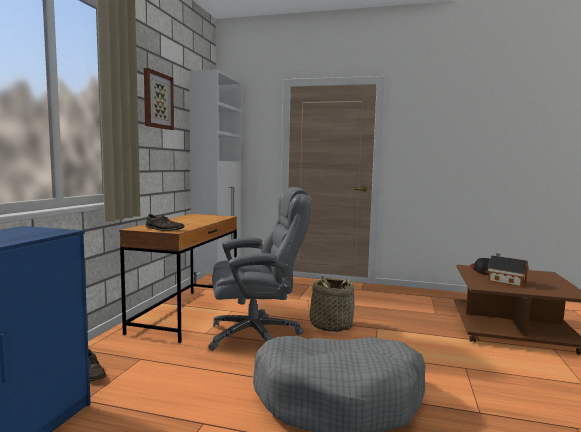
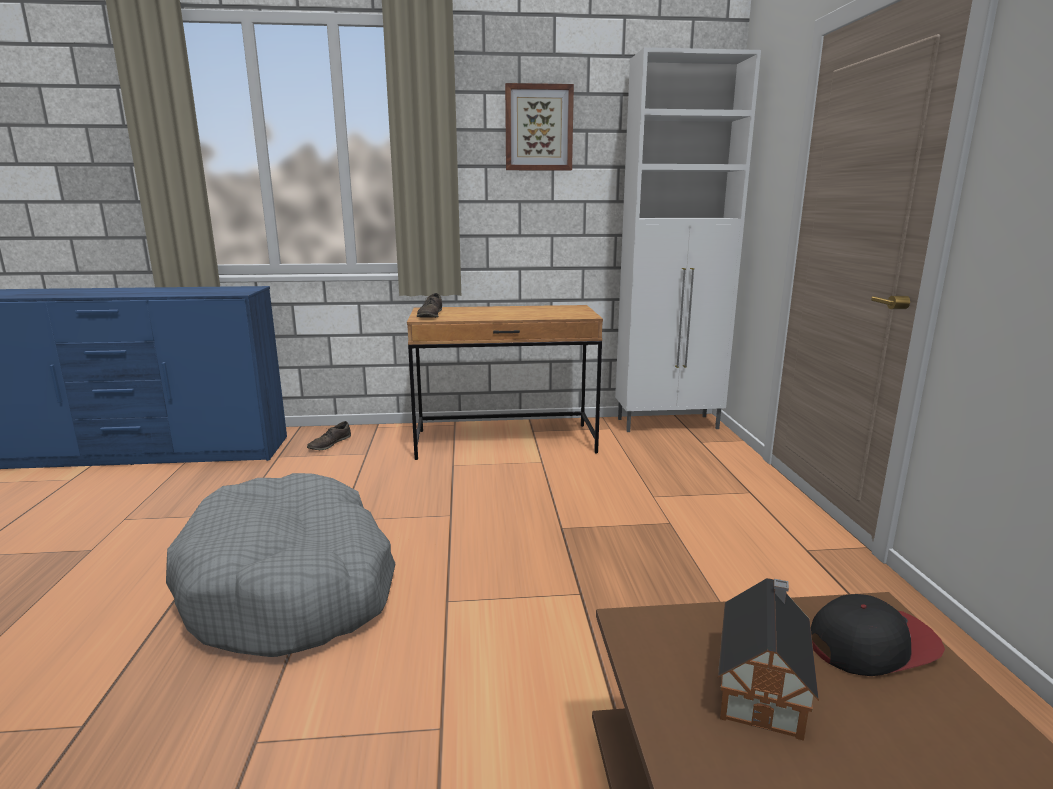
camera: 70 degrees right, 10 degrees up
(256, 335) = (466, 495): grey office chair -> none
(330, 325) = (552, 544): basket -> none

